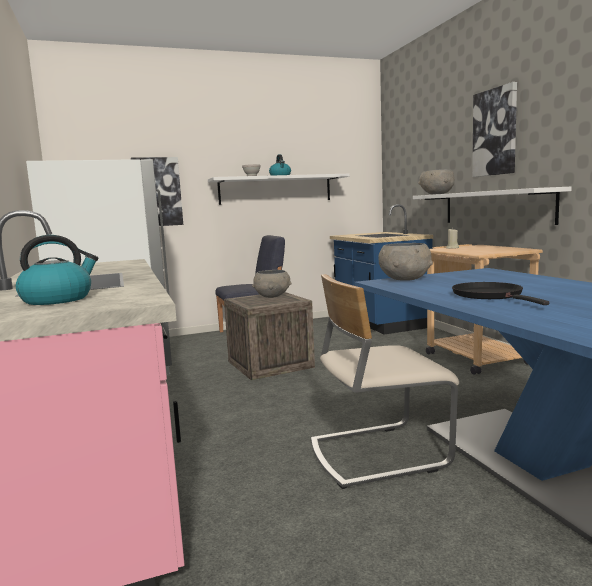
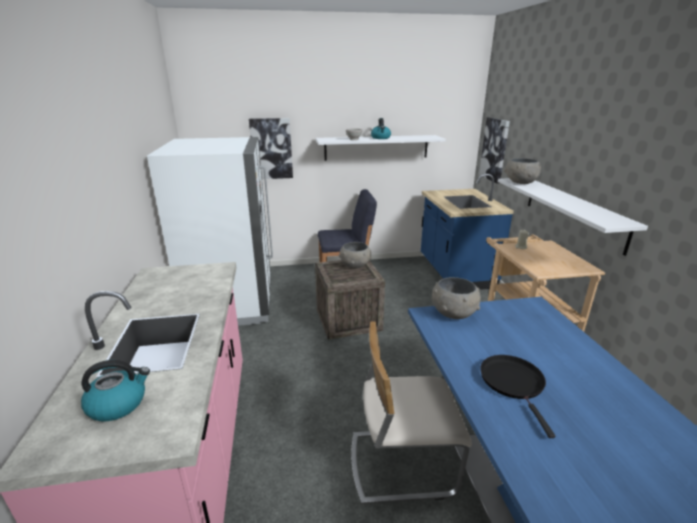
camera: 10 degrees right, 15 degrees up
(495, 132) = (588, 139): picture -> picture (495, 149)

